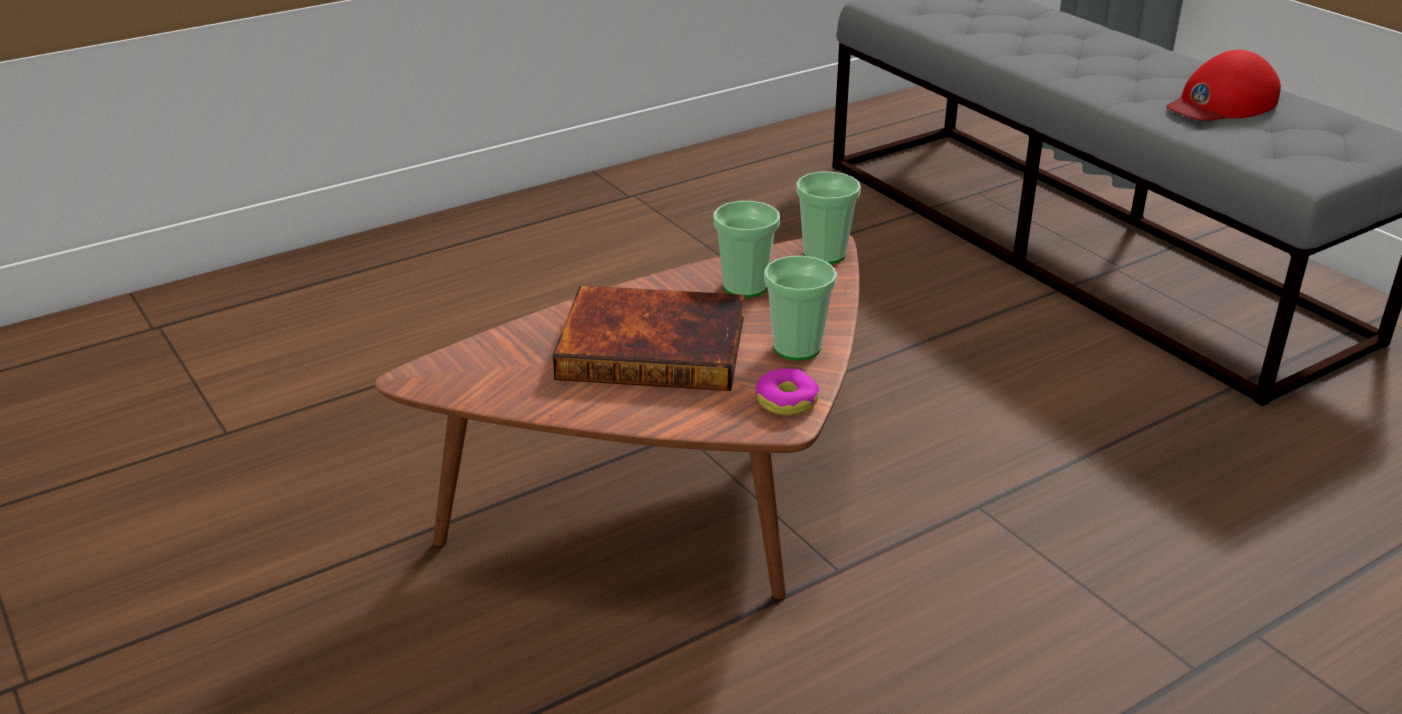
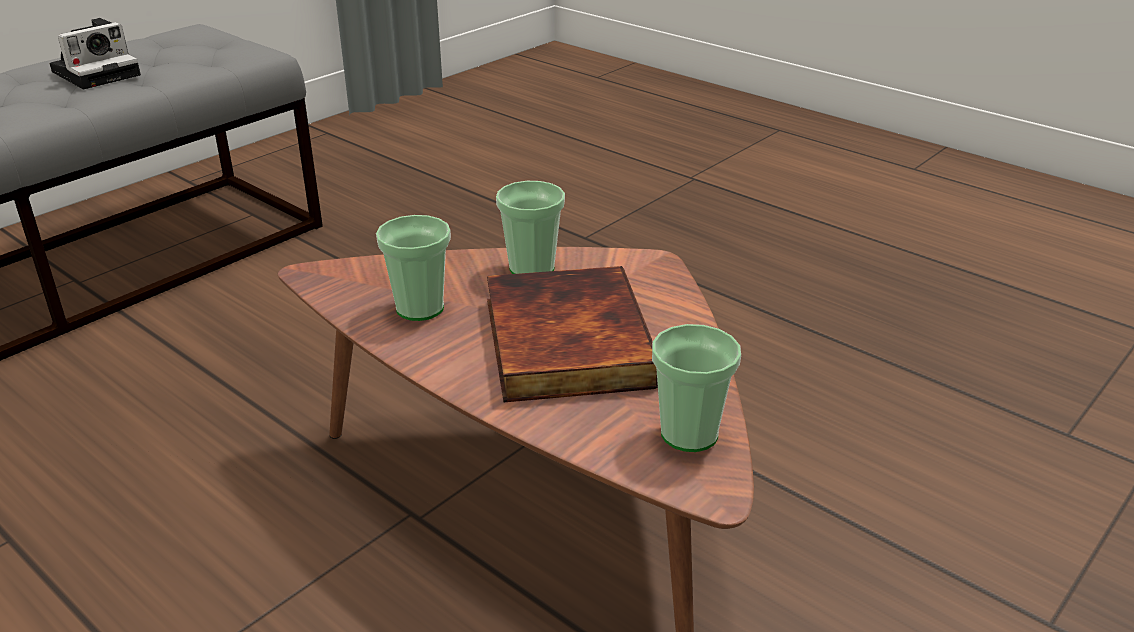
camera: 105 degrees left, 0 degrees up
(786, 401) = (621, 264): donut -> none
(824, 254) = (336, 274): cup -> cup (689, 434)
(1221, 104) = (99, 72): red cap -> camera

